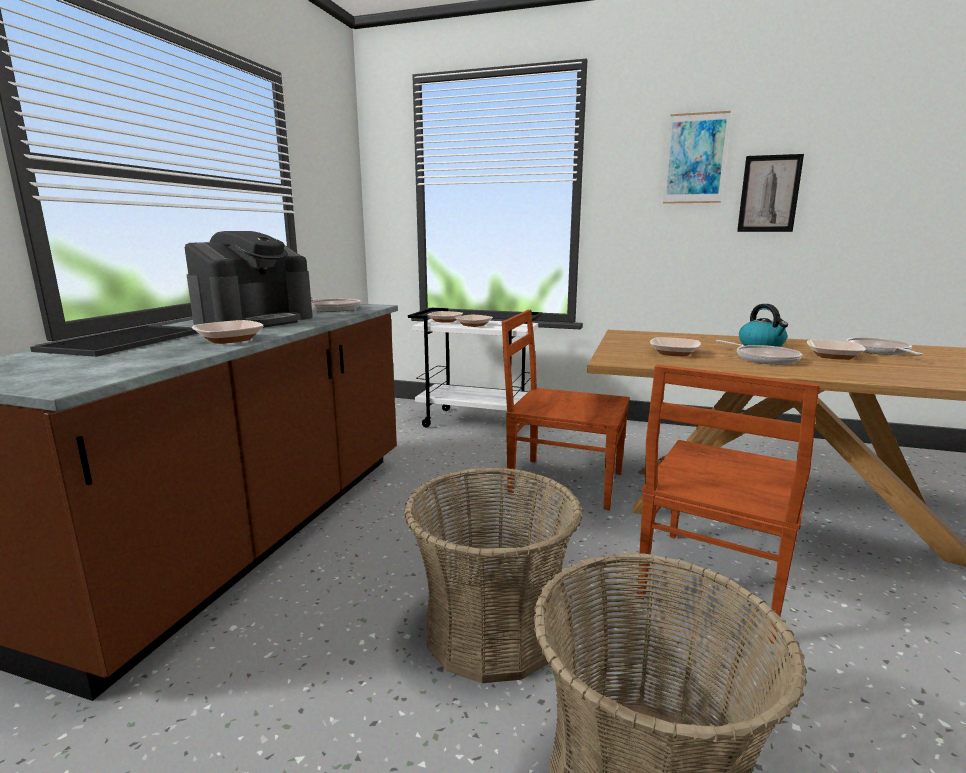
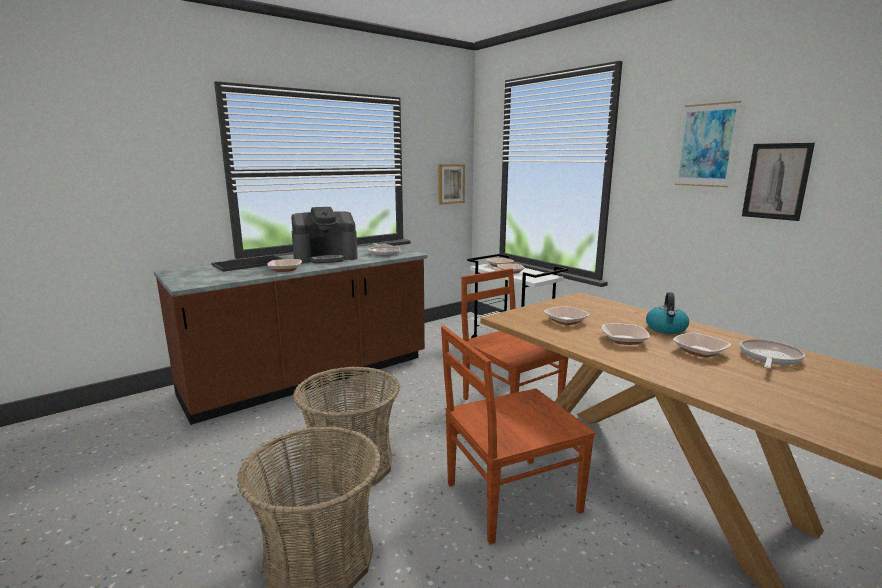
camera: 35 degrees right, 0 degrees up
(343, 216) = (450, 184): none -> picture
(763, 359) = (624, 340): frying pan -> bowl

